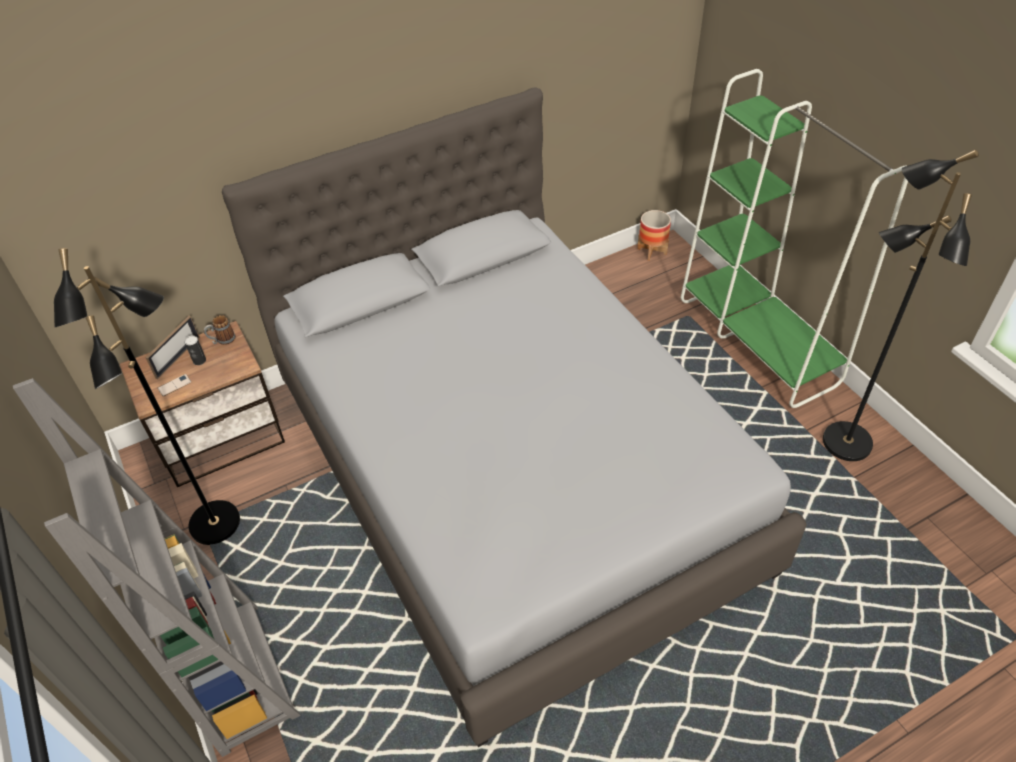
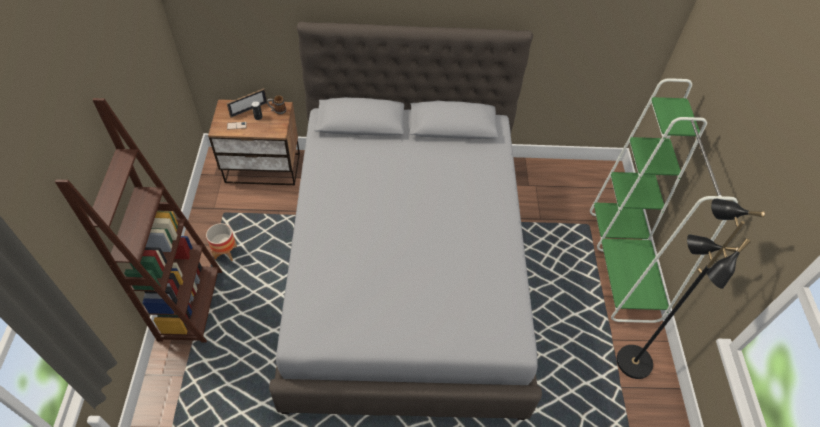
camera: 25 degrees right, 5 degrees up
(216, 524) = (230, 214): black floor lamp -> none
(240, 678) = (190, 305): grey bookcase -> brown bookcase
(652, 251) = (596, 169): planter -> planter (225, 252)

